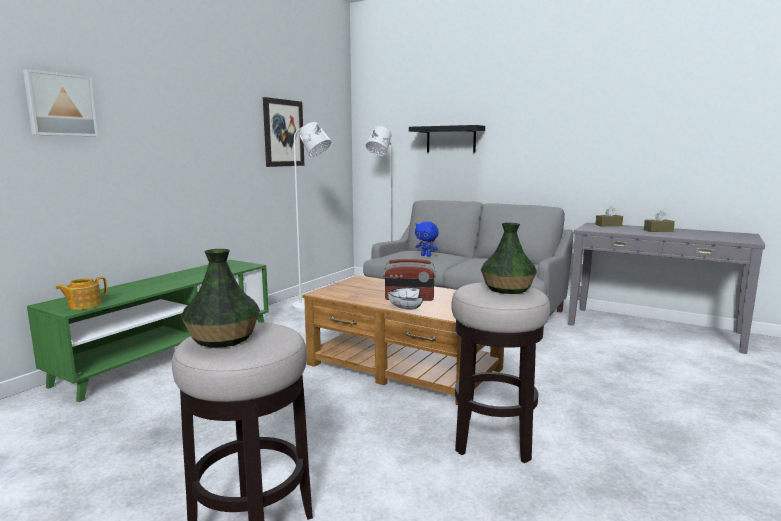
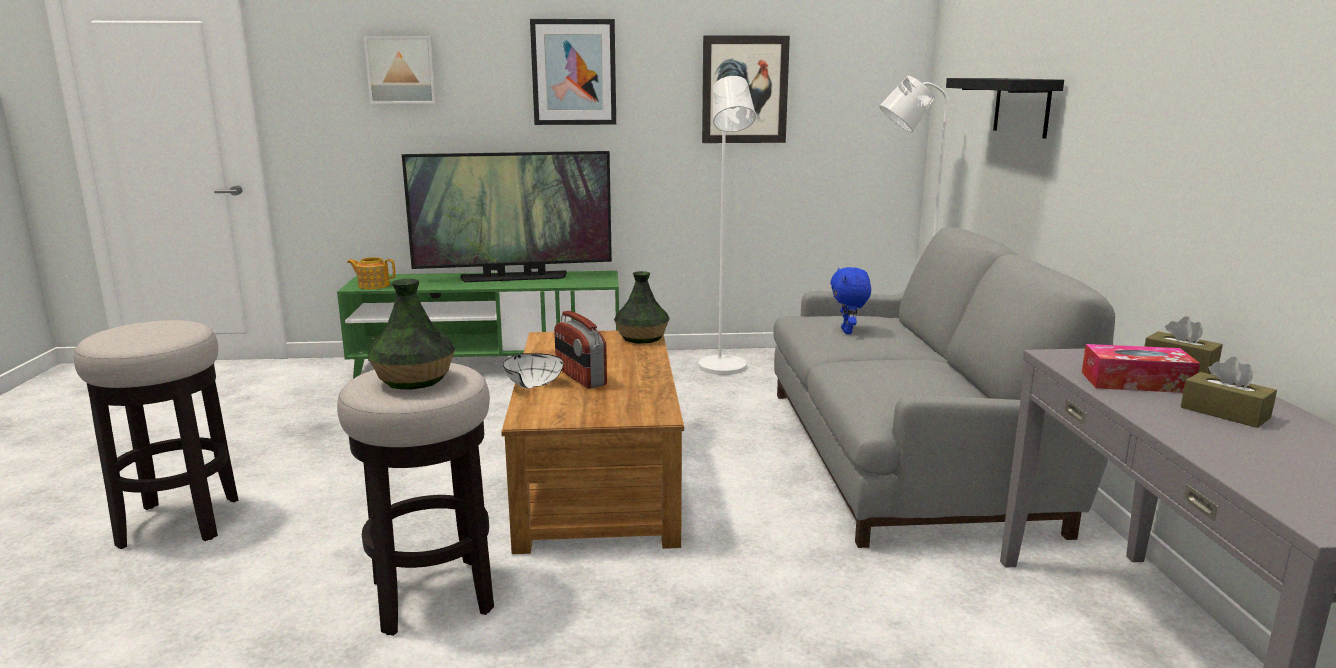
camera: 55 degrees right, 5 degrees up
(181, 276) = (514, 278): none -> television
(194, 116) = (574, 72): none -> picture
(222, 338) = (135, 328): vase -> vase (642, 337)
(622, 230) = (1136, 382): none -> tissue box

